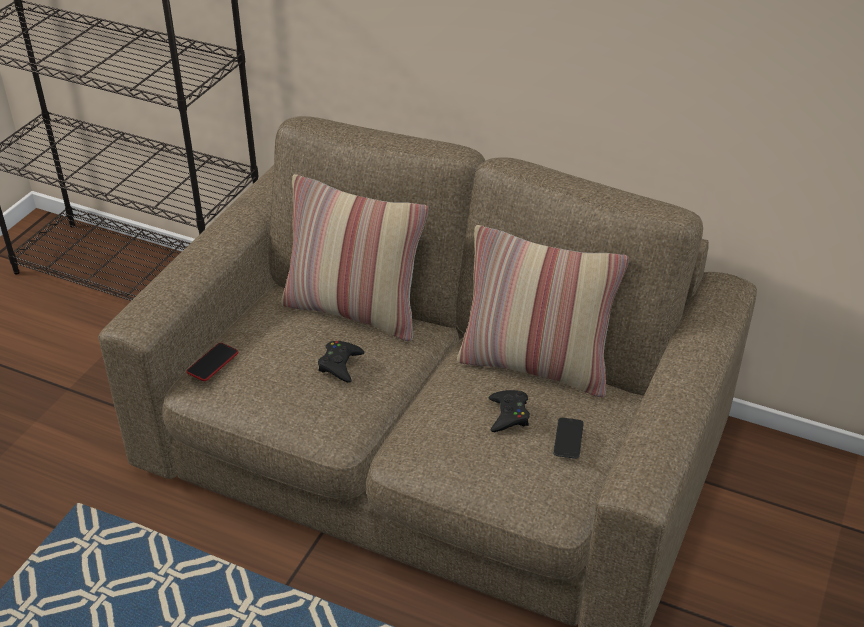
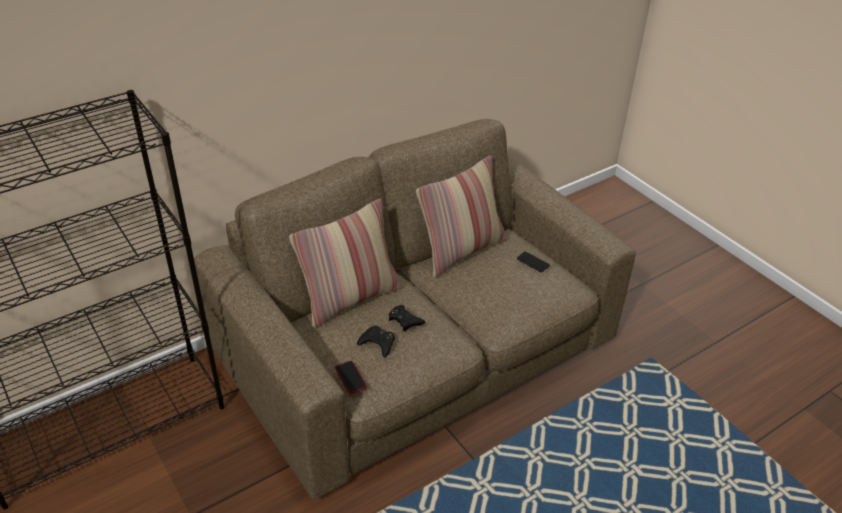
camera: 60 degrees left, 0 degrees up
(508, 415) = (501, 274): black game controller -> black game controller (378, 343)

